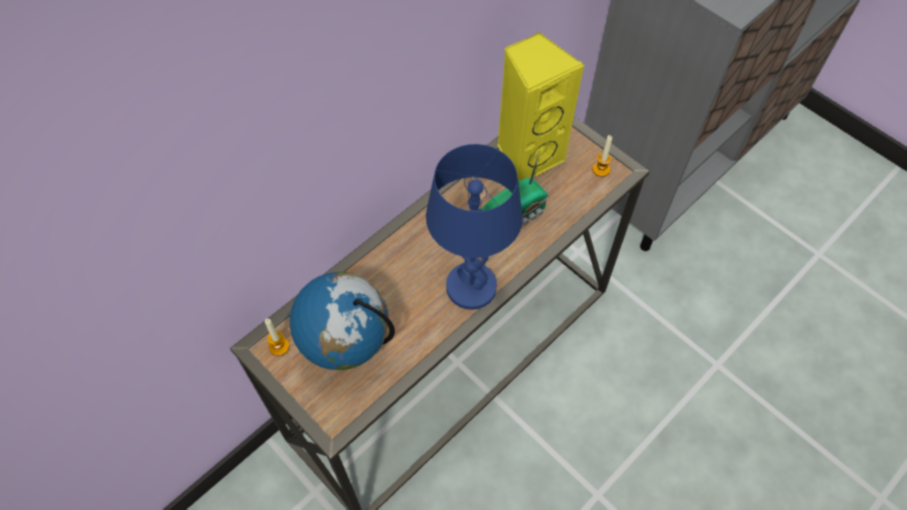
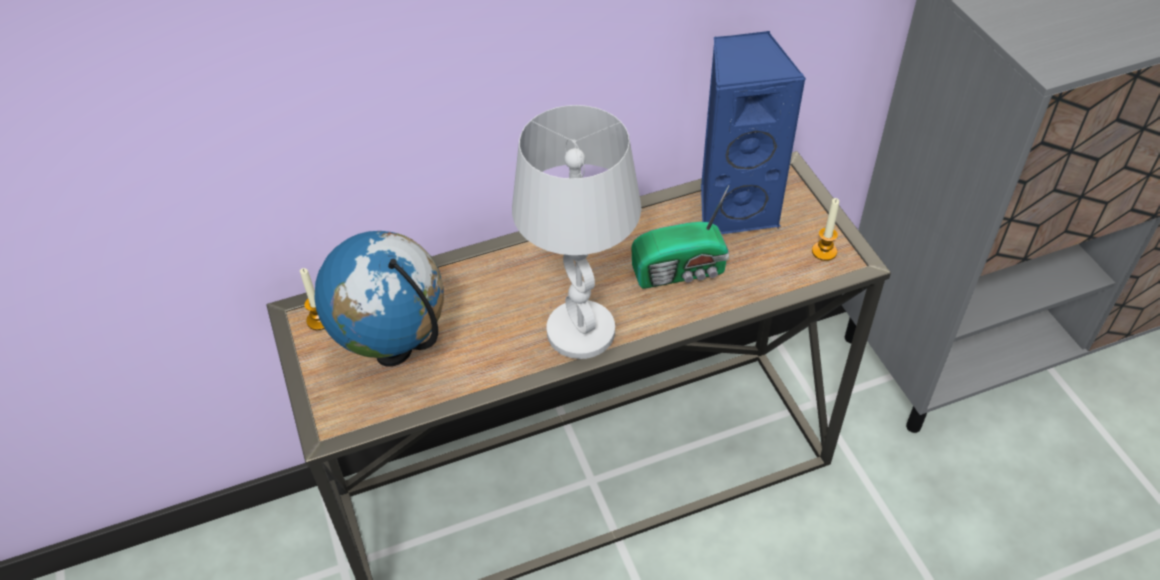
camera: 25 degrees right, 10 degrees down
(472, 287) = (581, 331): blue table lamp -> white table lamp
(528, 156) = (734, 208): yellow speaker -> blue speaker

